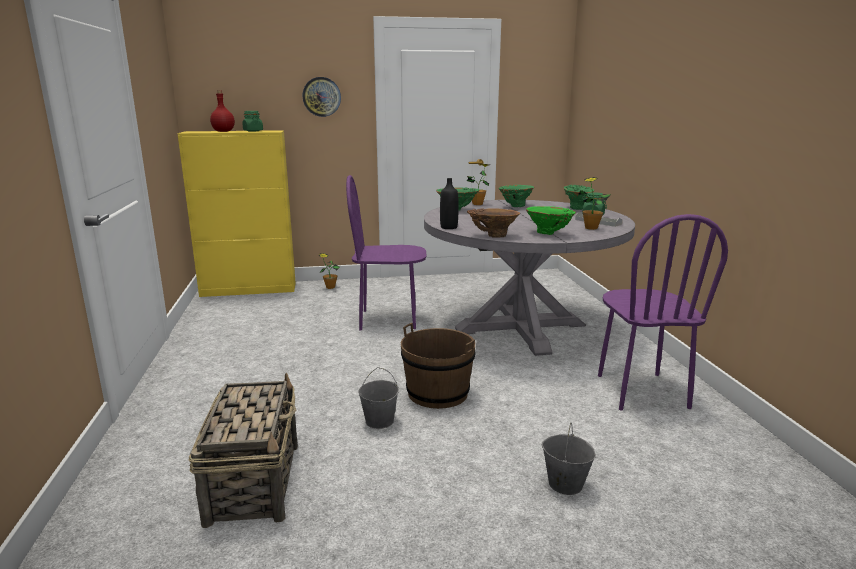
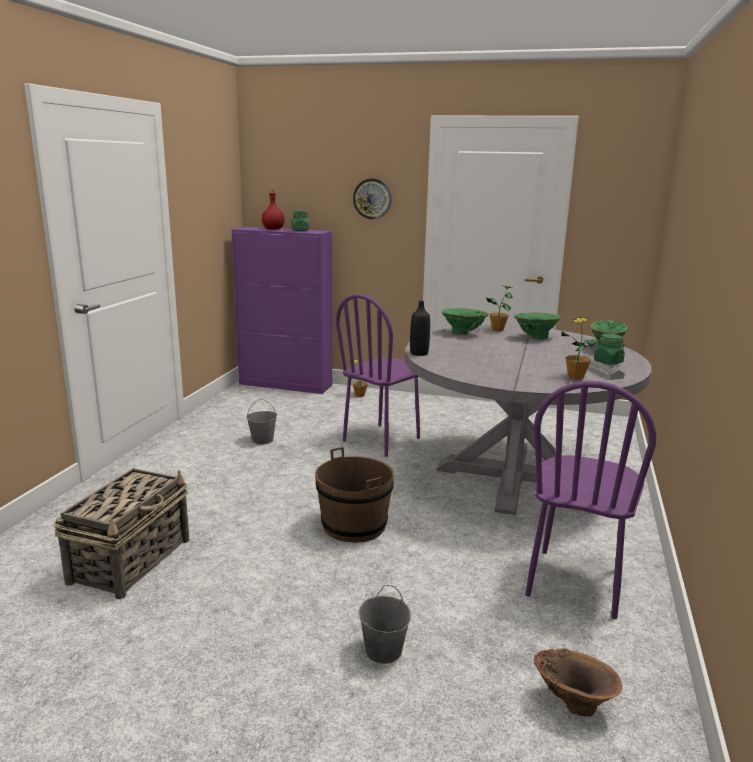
camera: 25 degrees right, 0 degrees up
(249, 289) = (286, 385): yellow cabinet -> purple cabinet
(379, 421) = (276, 537): grey bucket -> grey bucket (262, 440)
(388, 320) = (382, 440): purple chair -> purple chair turned 75 degrees counterclockwise
(492, 235) = (447, 369): brown vase -> brown vase (572, 703)
(549, 234) = (513, 377): green vase -> none

